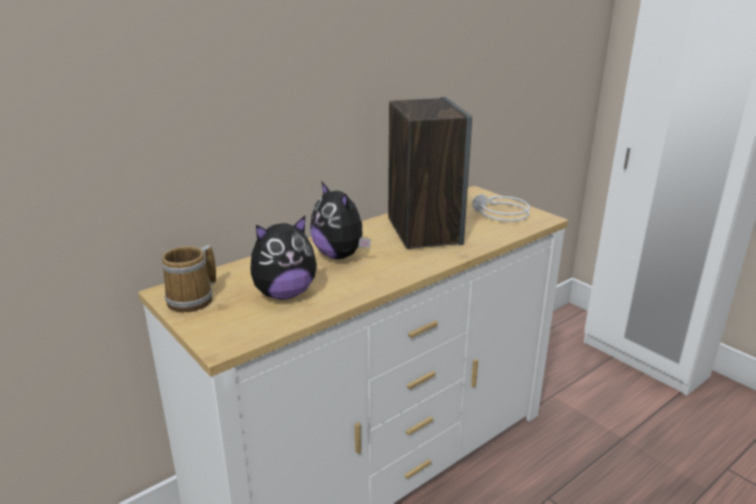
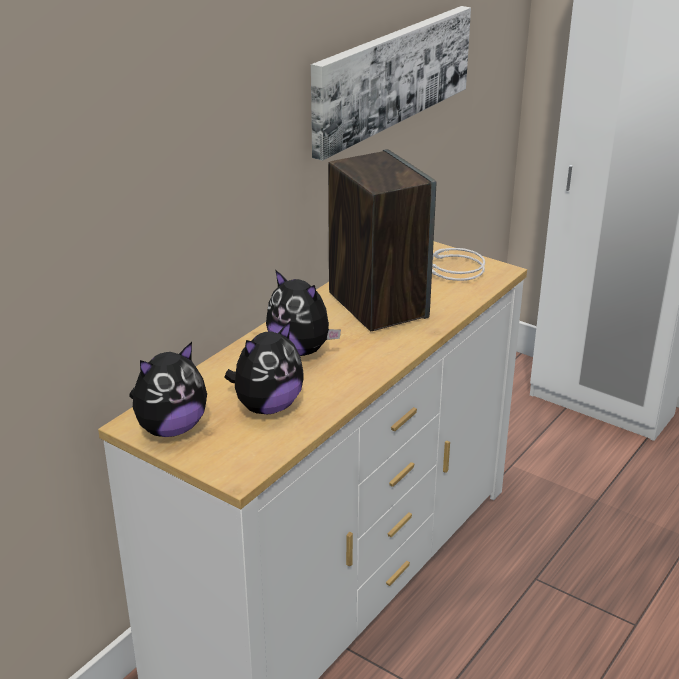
camera: 15 degrees left, 5 degrees up
(193, 299) = (171, 428): mug -> plush toy
(466, 48) = (391, 76): none -> picture

